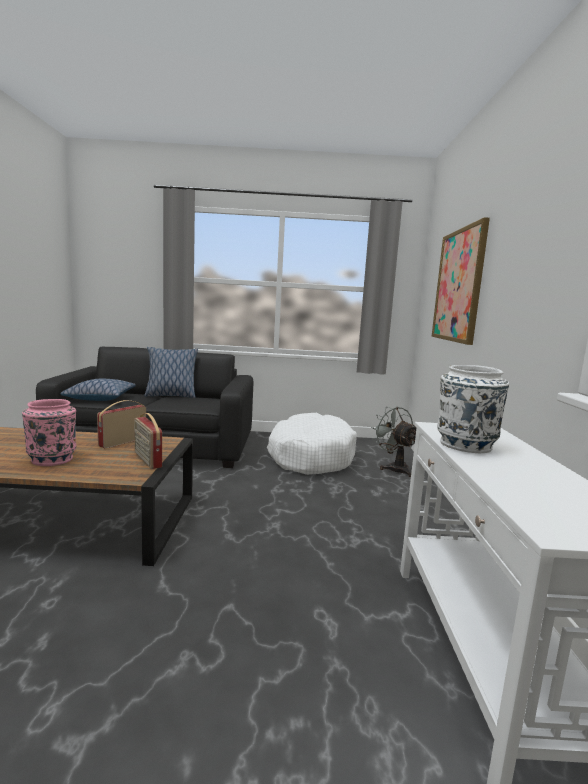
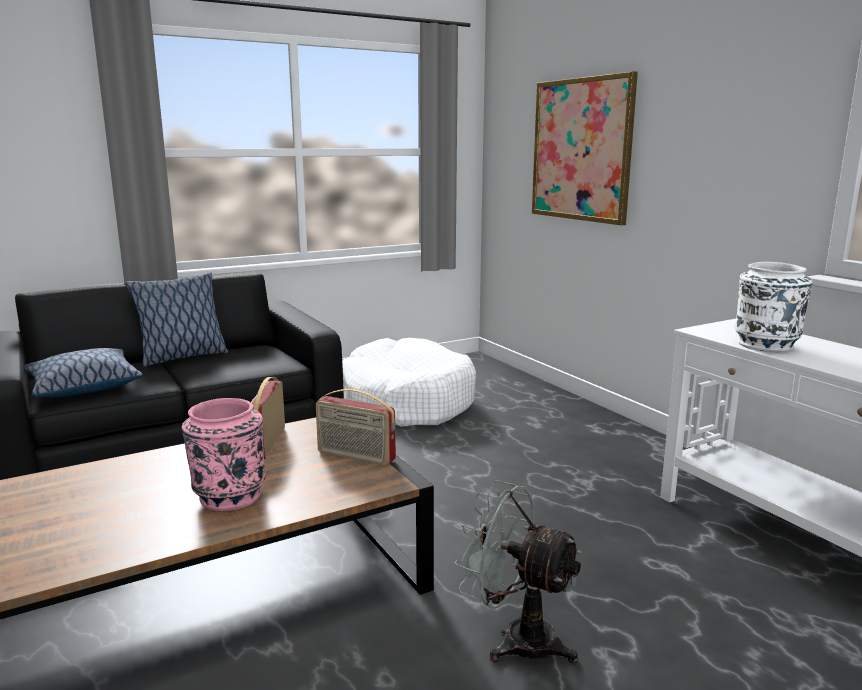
camera: 30 degrees left, 5 degrees up
(394, 468) = (514, 389): grey fan -> grey fan (516, 638)

